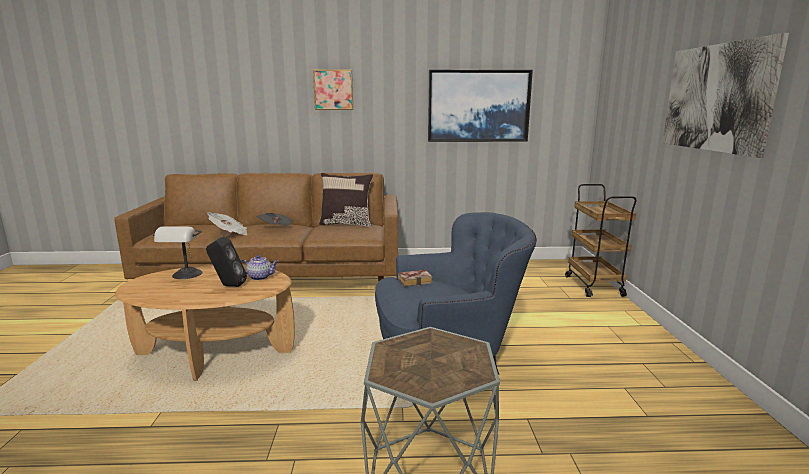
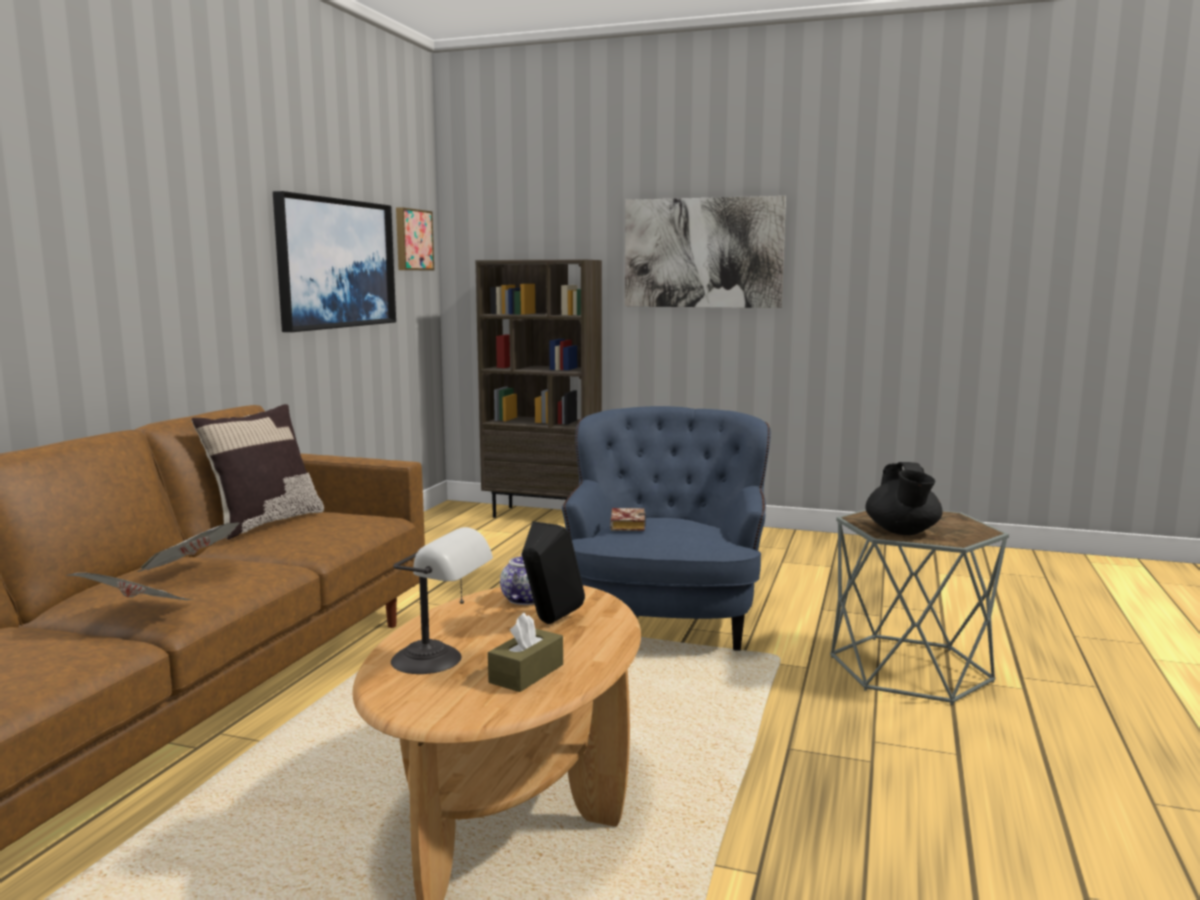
camera: 70 degrees left, 5 degrees down
(168, 291) = (526, 673): none -> brown tissue box
(333, 90) = (123, 220): picture -> picture (412, 240)
(399, 352) = (902, 532): none -> black teapot
(594, 286) = (543, 515): brown cart -> brown bookcase

